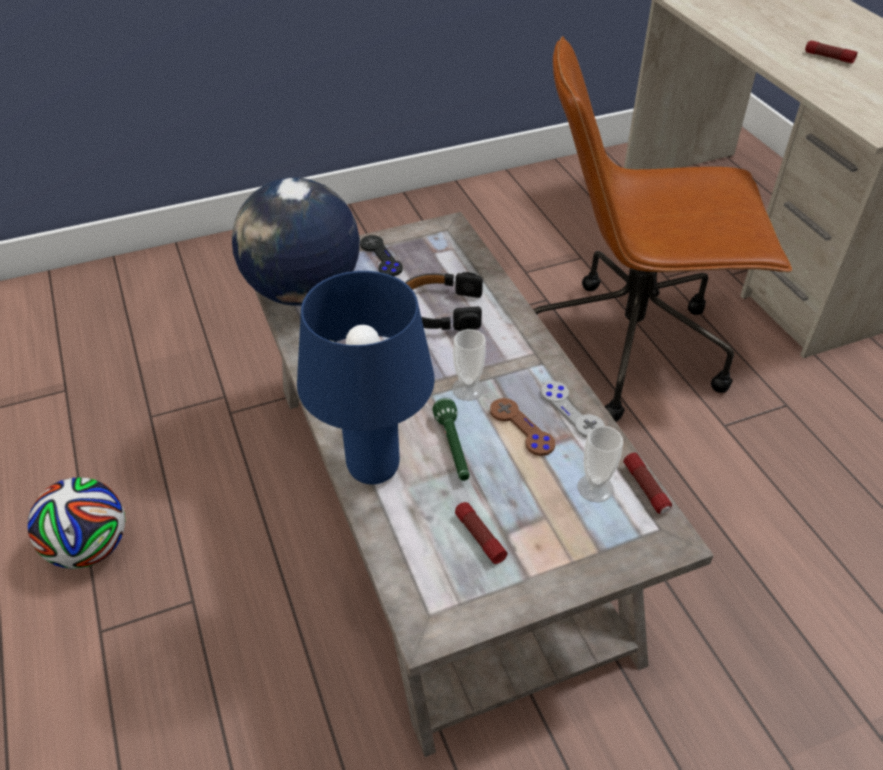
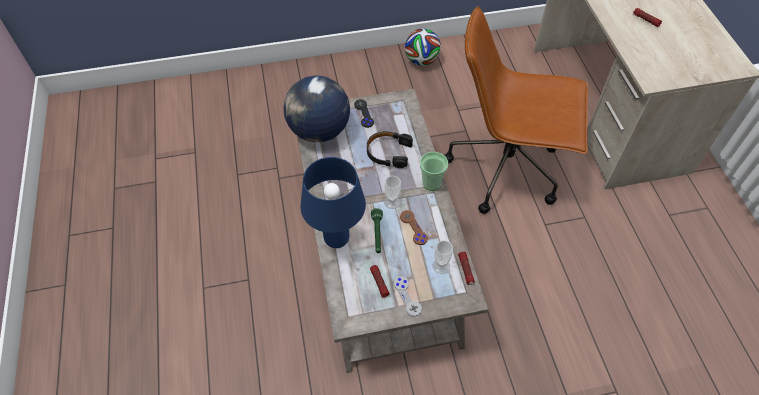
camera: 10 degrees right, 10 degrees up
(90, 548) = (201, 244): football -> football (421, 60)
(534, 349) = (431, 183): none -> cup
(571, 411) = (441, 222): grey game controller -> grey game controller (407, 296)

